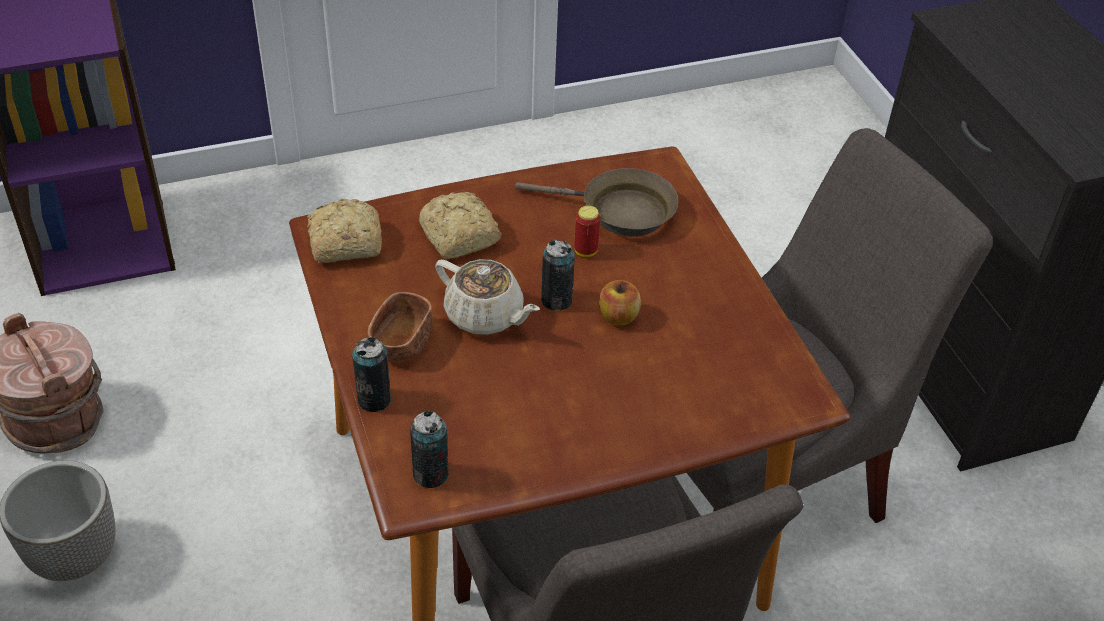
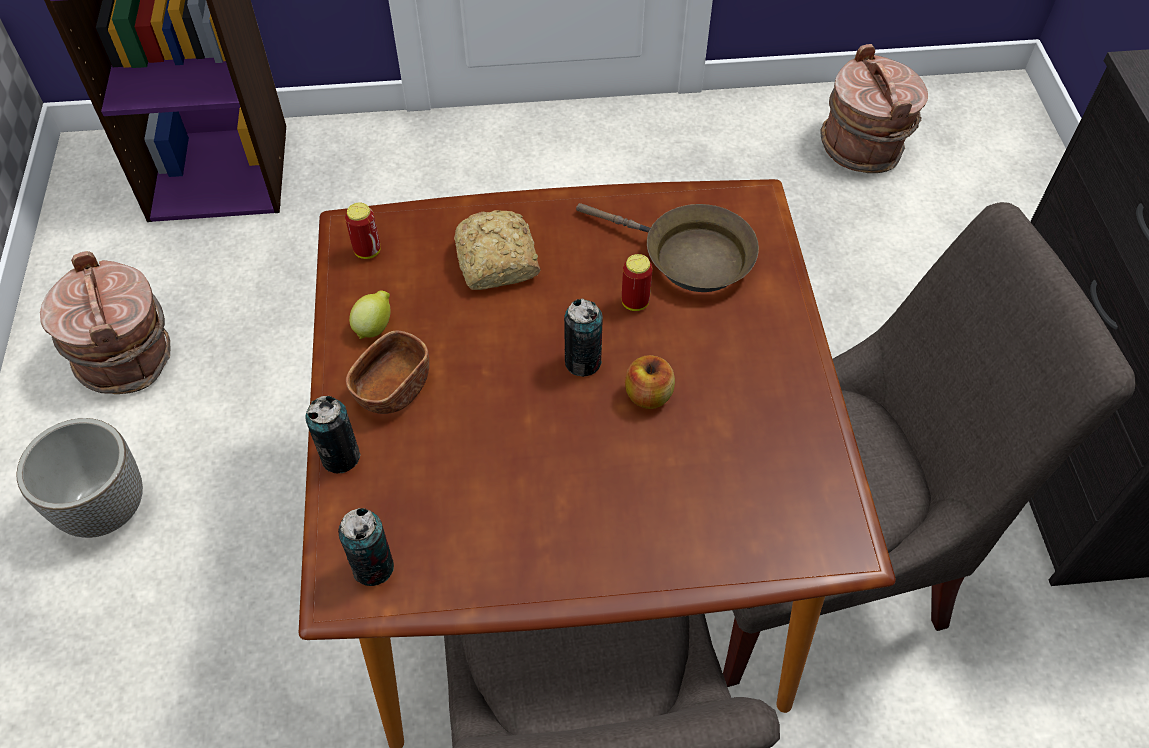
camera: 15 degrees right, 10 degrees up
(343, 243) = (367, 251): bread -> can
(370, 299) = (375, 327): none -> lemon
(485, 316) = (496, 369): beige teapot -> none
(710, 145) = (862, 147): none -> brown bucket

